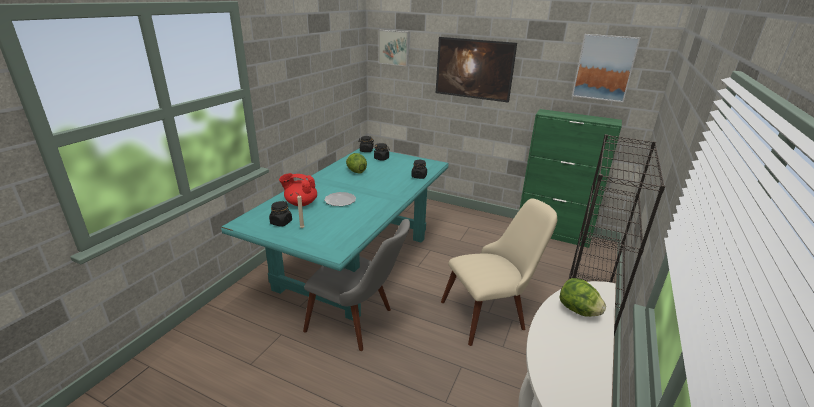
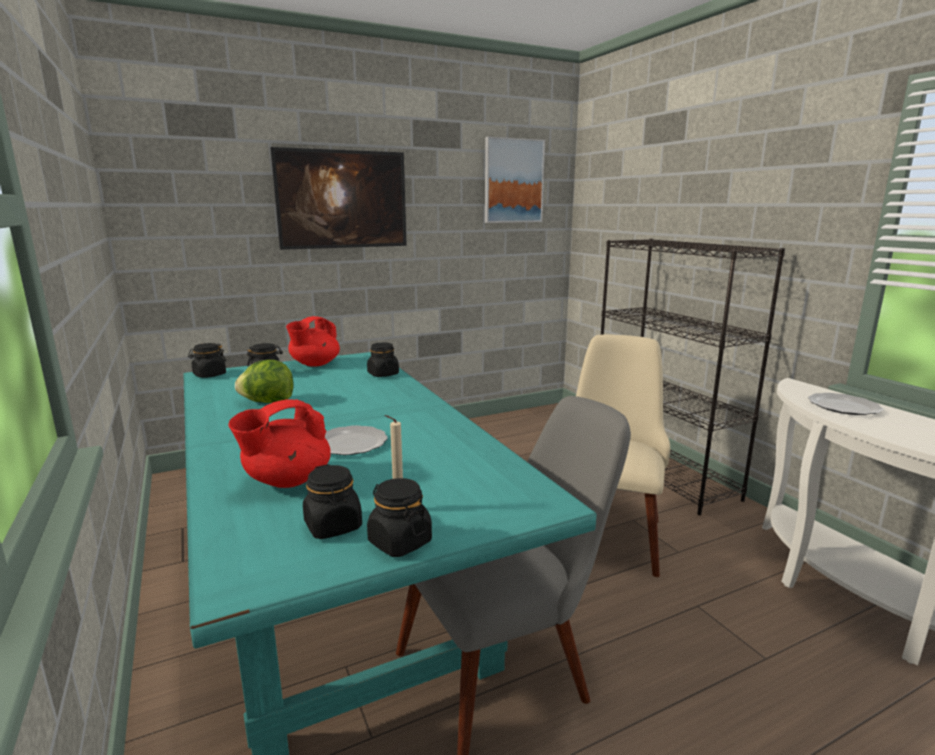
camera: 50 degrees left, 10 degrees down
(282, 236) = (399, 542): none -> black jar
(394, 47) = (172, 172): picture -> none
(408, 160) = (314, 364): none -> red teapot
(553, 234) = (503, 419): green cabinet -> none
(578, 311) = (842, 406): lettuce -> plate

